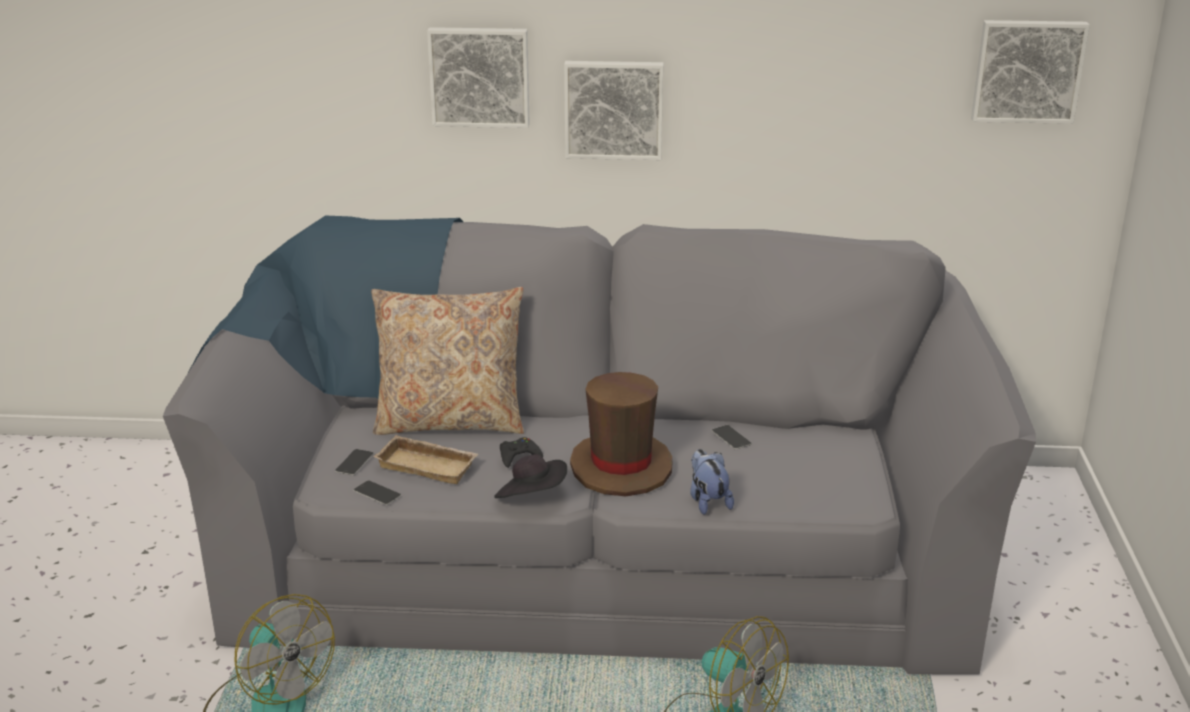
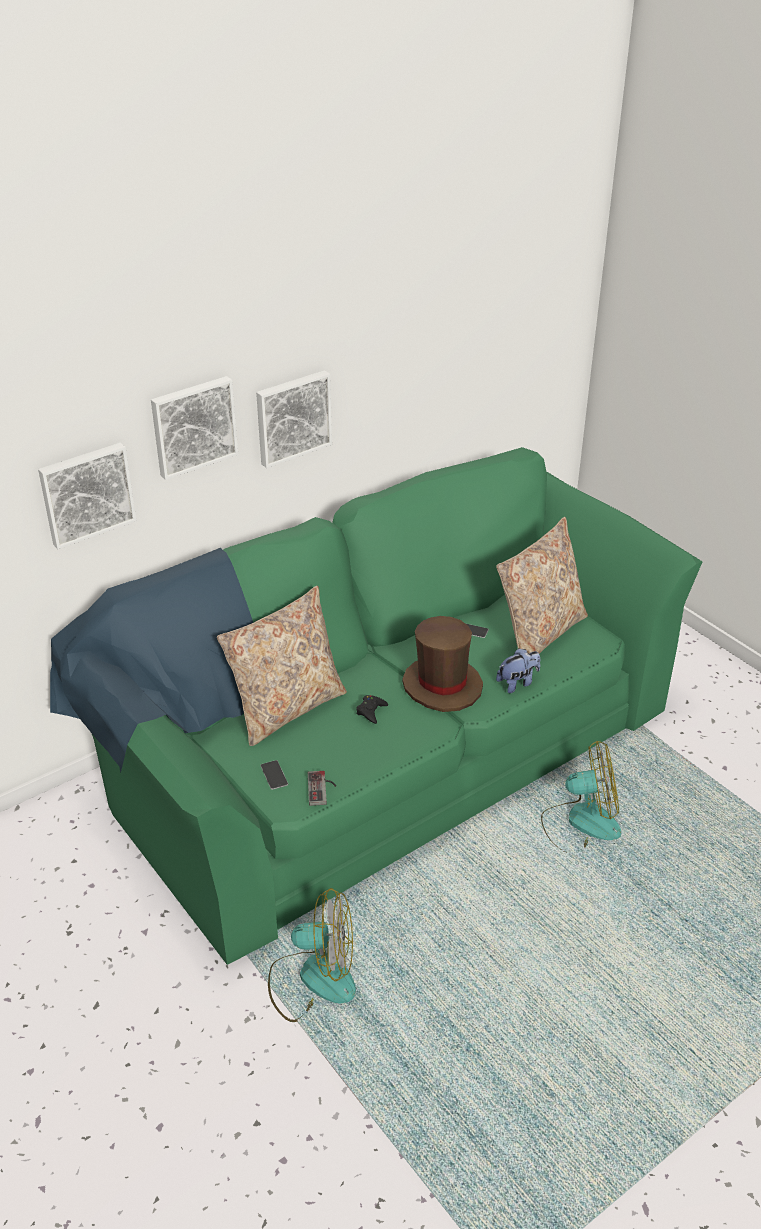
camera: 40 degrees left, 10 degrees up
(377, 493) = (322, 789): phone -> game controller
(429, 465) = (324, 749): beige tray -> none
(532, 497) = (420, 737): black hat -> none
(598, 552) = (384, 749): grey sofa -> green sofa
(707, 501) = (518, 683): plush toy -> plush toy turned 120 degrees clockwise
(804, 471) = (539, 633): none -> beige pillow
(1027, 70) = (540, 303): picture -> picture (86, 493)

